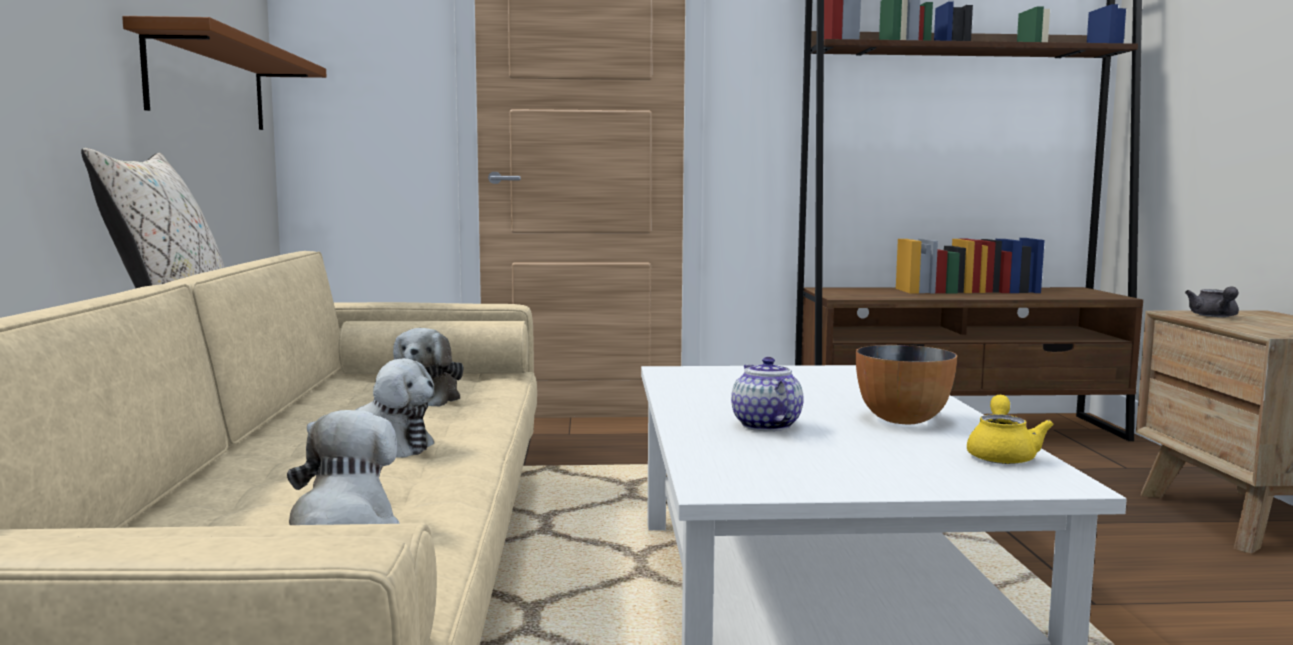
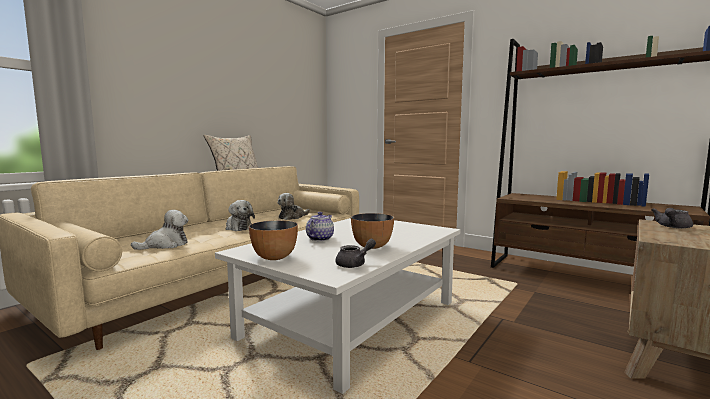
camera: 40 degrees right, 0 degrees up
(209, 84) = (285, 112): brown shelf -> none
(840, 479) = (274, 257): none -> bowl
(1002, 455) = (355, 264): yellow teapot -> grey teapot

